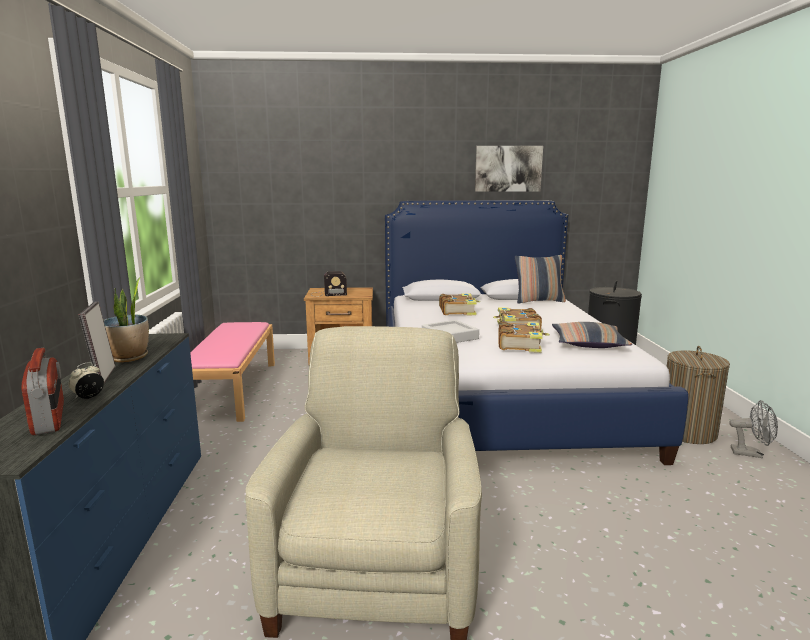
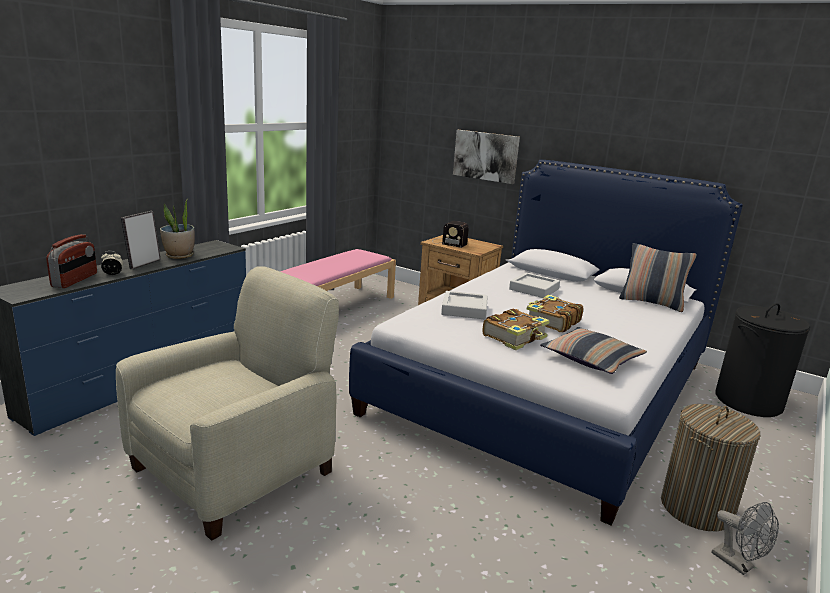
camera: 35 degrees right, 5 degrees up
(458, 311) = (534, 289): book -> grey tray
(508, 168) = (676, 136): picture -> picture (485, 156)

